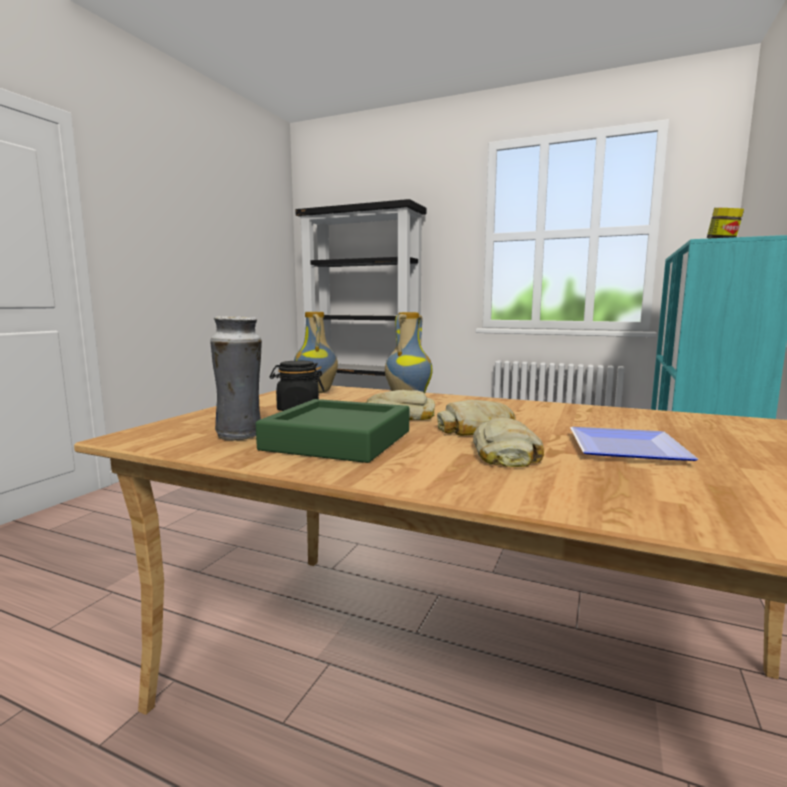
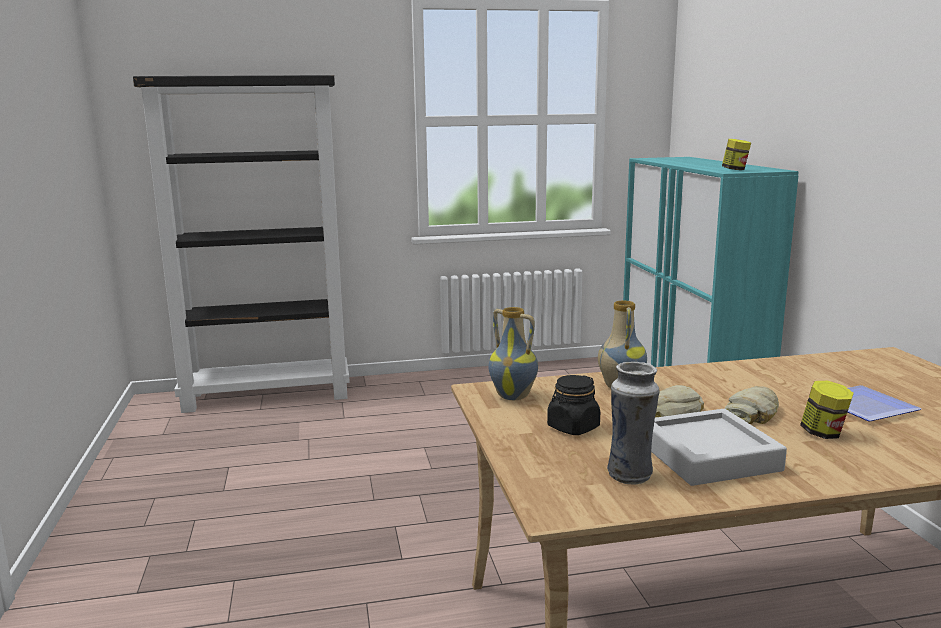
camera: 35 degrees left, 5 degrees up
(338, 440) = (708, 456): green tray -> grey tray
(505, 453) = (823, 433): bread -> jar

